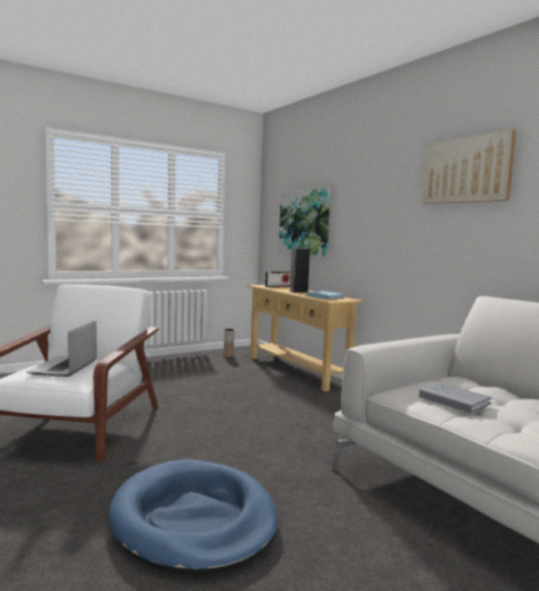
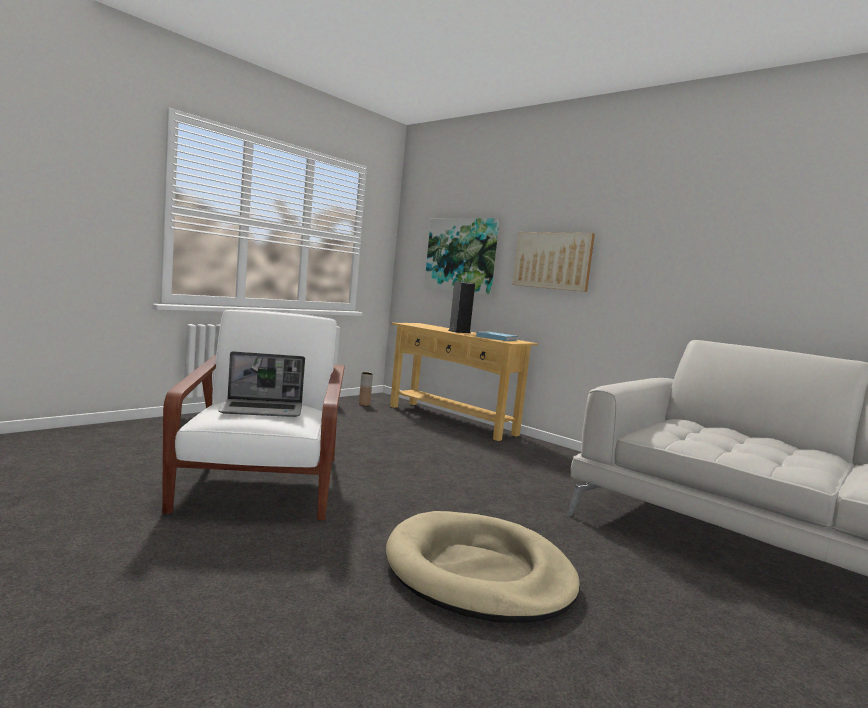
camera: 15 degrees left, 0 degrees up
(64, 368) = (263, 410): laptop -> laptop turned 90 degrees counterclockwise
(194, 520) = (478, 572): blue dog bed -> beige dog bed
(278, 286) = (427, 325): radio -> none
(454, 400) = (708, 439): grey book -> none
(466, 170) = (670, 213): picture -> picture (552, 260)

